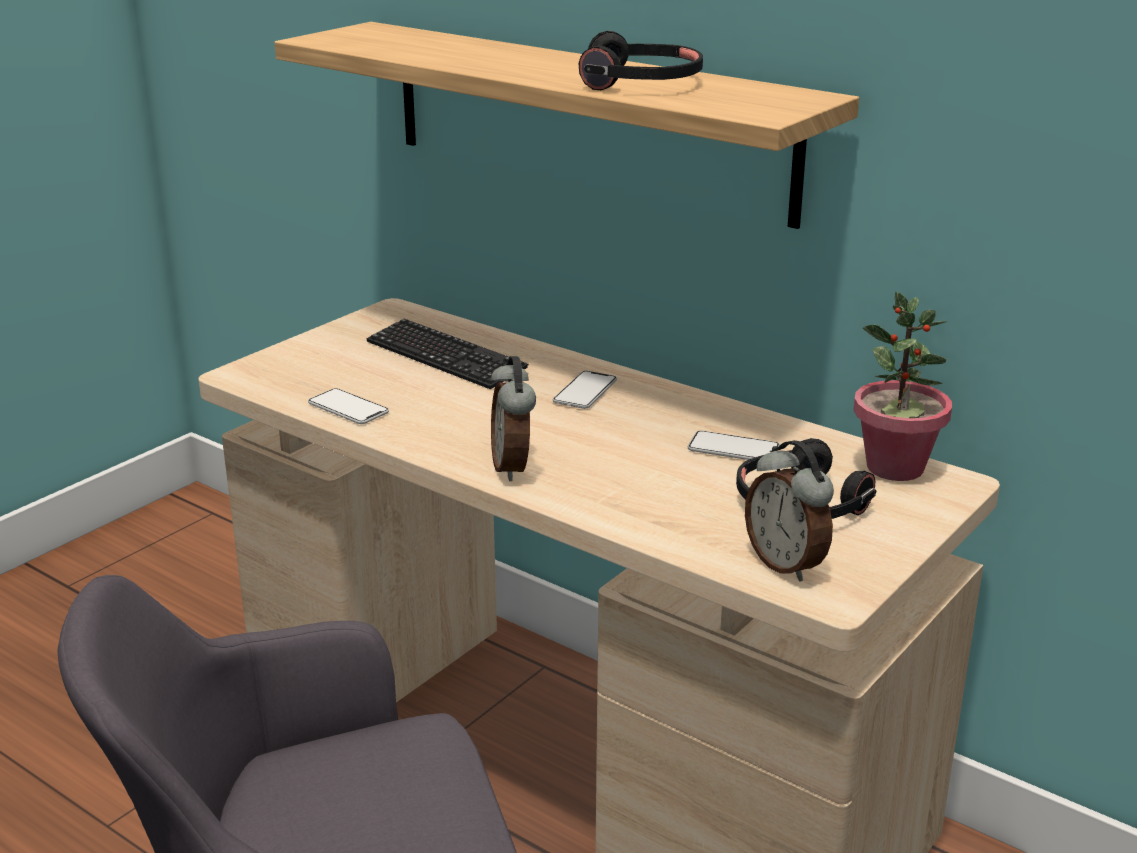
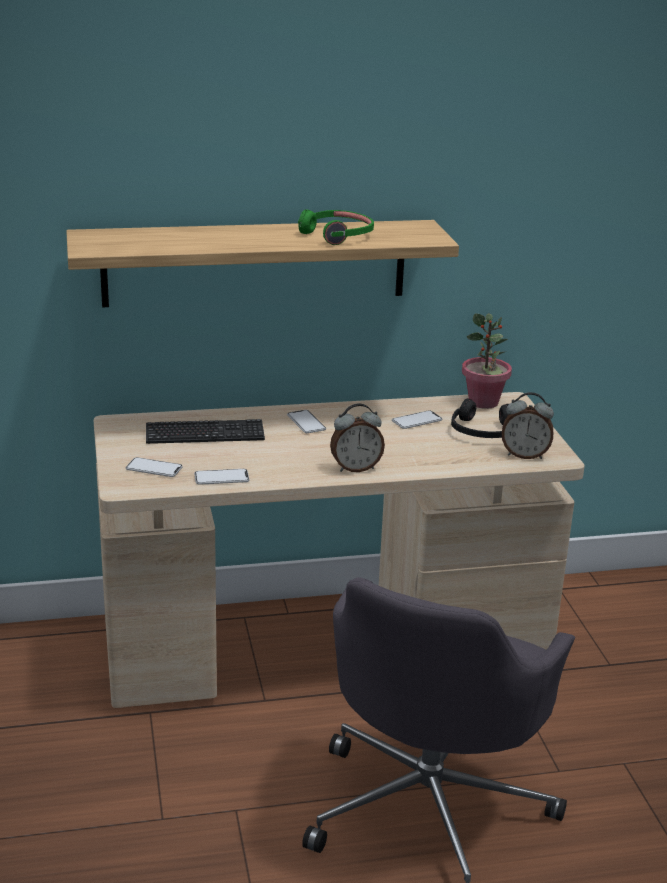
camera: 50 degrees left, 0 degrees up
(313, 369) = (154, 468): none -> phone
(513, 467) = (355, 468): alarm clock -> alarm clock turned 45 degrees counterclockwise
(642, 82) = (337, 235): black headphones -> green headphones

